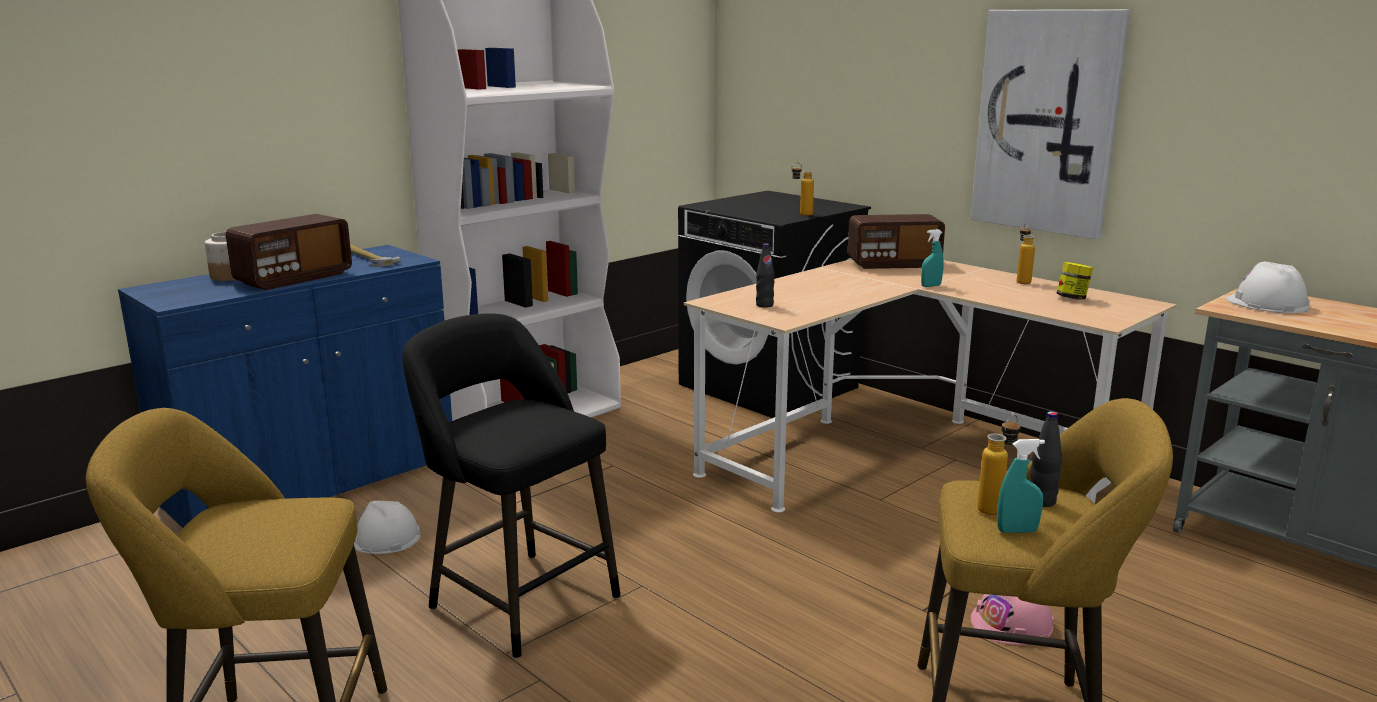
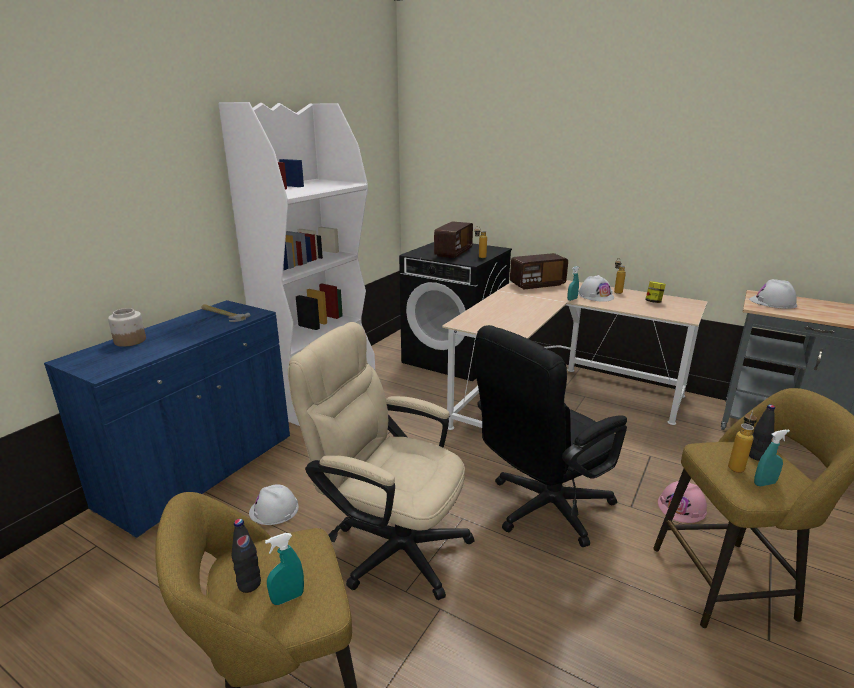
camera: 15 degrees left, 5 degrees up
(254, 546) = (288, 598): none -> turquoise spray bottle
(294, 278) = (181, 338): radio -> radio (453, 252)
(517, 599) = (390, 544): black stool -> beige office chair
(764, 305) = (492, 323): black bottle -> black bottle (249, 584)
(771, 593) = (541, 510): none -> black office chair
(978, 284) = (595, 295): none -> white hard hat
(1047, 122) = (627, 198): picture -> none

